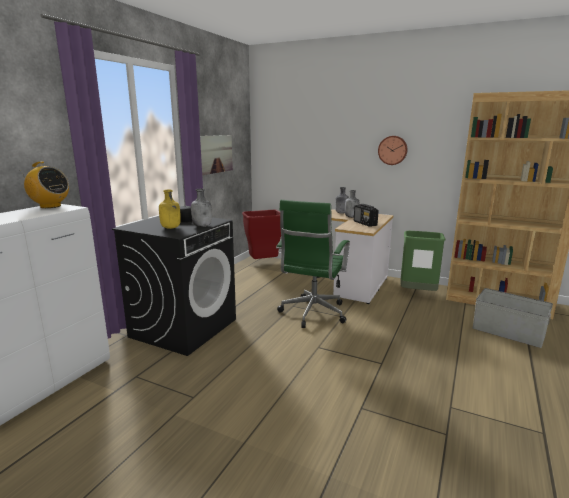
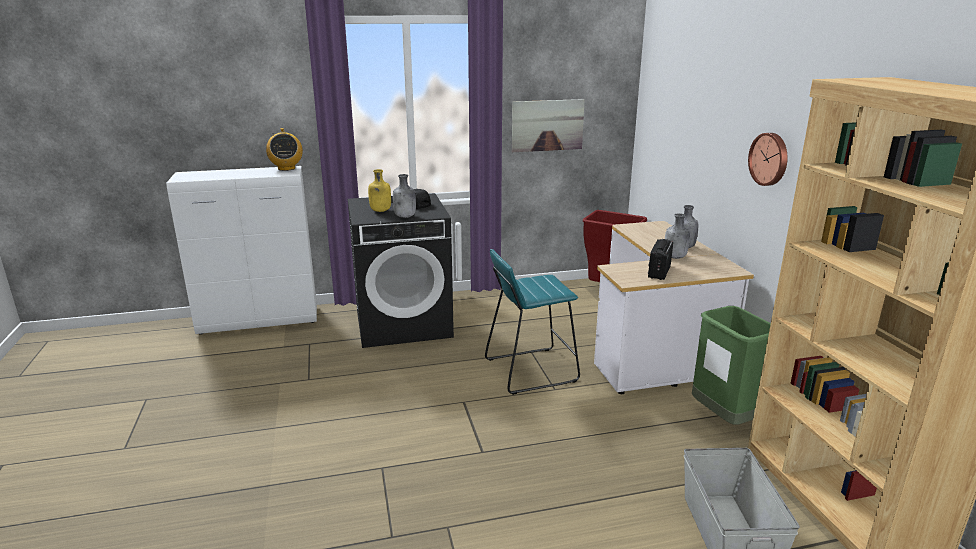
camera: 50 degrees right, 5 degrees up
(312, 314) = (530, 370): green office chair -> turquoise stool

